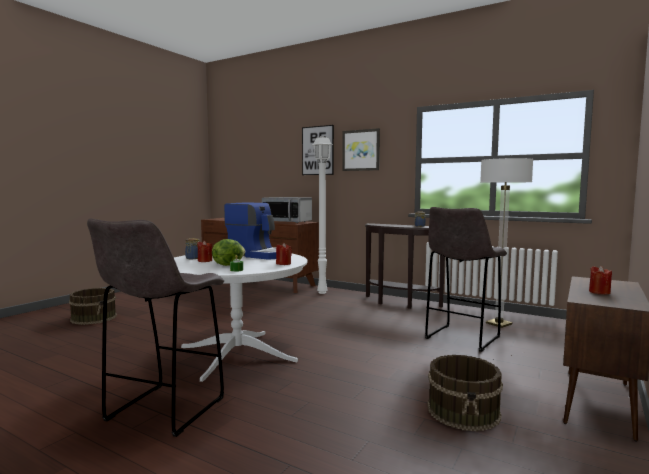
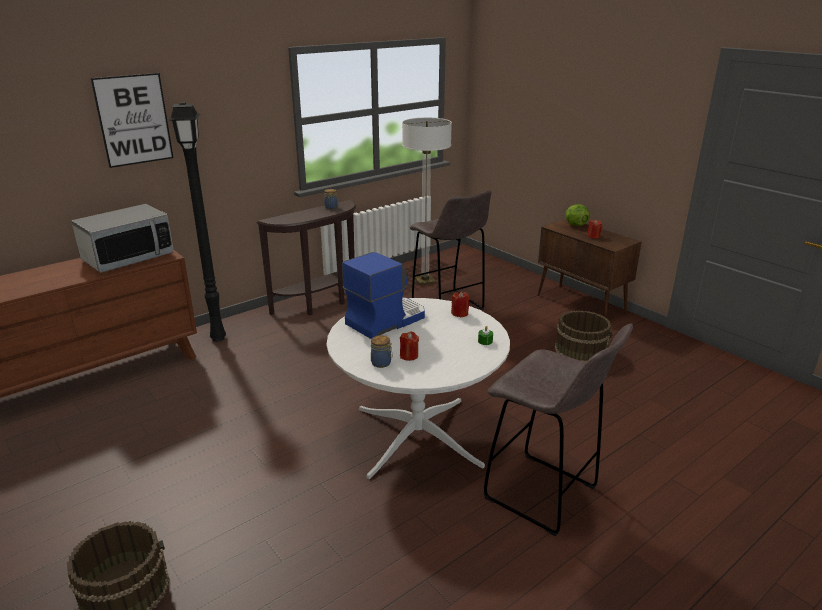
camera: 70 degrees left, 20 degrees up
(228, 265) = (449, 343): lettuce -> lettuce (575, 225)
(322, 292) = (217, 338): white floor lamp -> black floor lamp
(361, 150) = (215, 113): picture -> none

